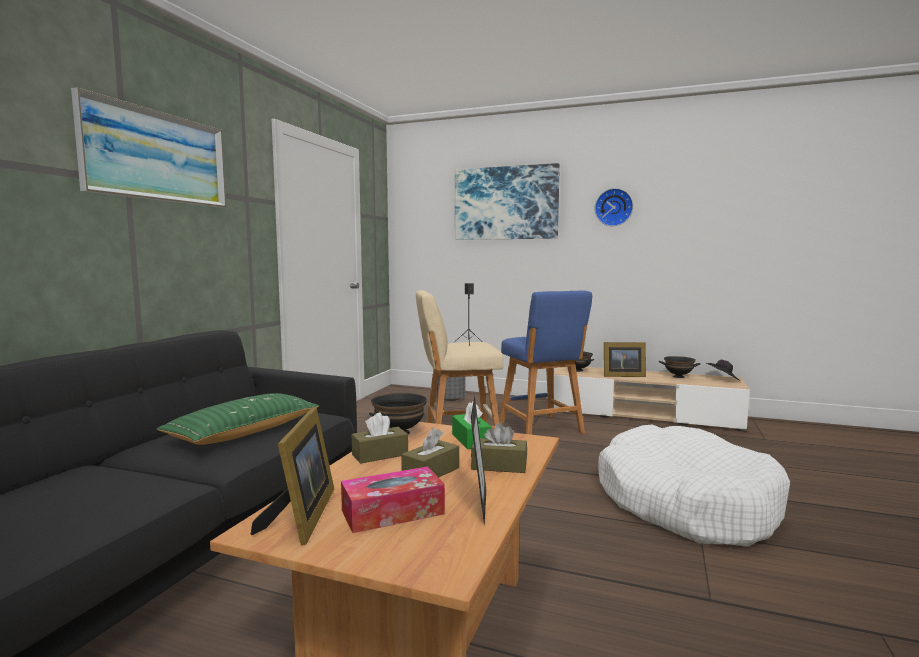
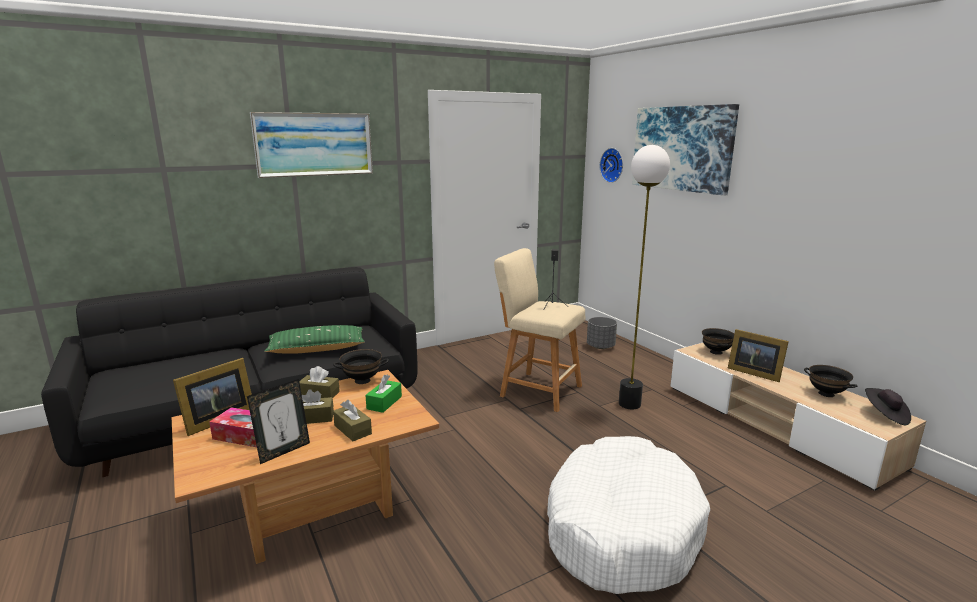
camera: 40 degrees right, 10 degrees up
(542, 429) = (629, 404): blue stool -> floor lamp
(614, 207) = (794, 163): wall clock -> wall clock (613, 165)

